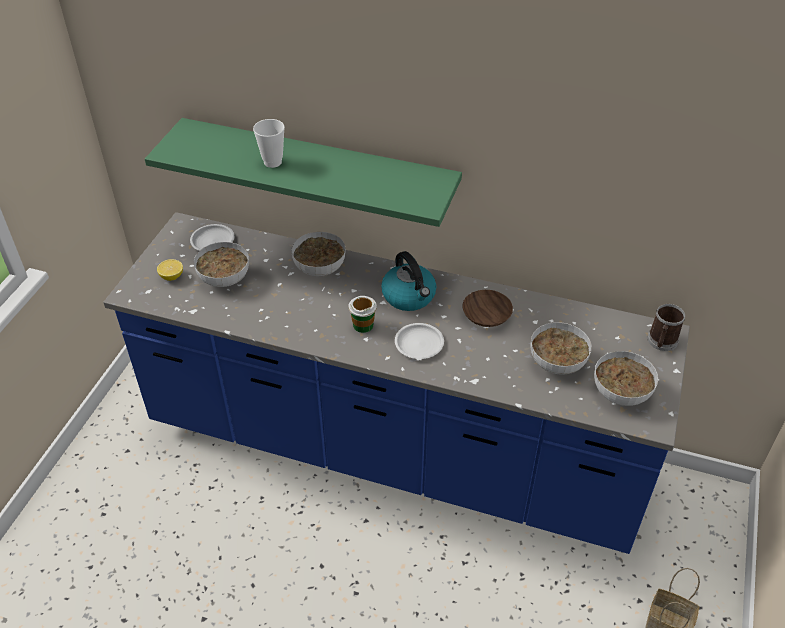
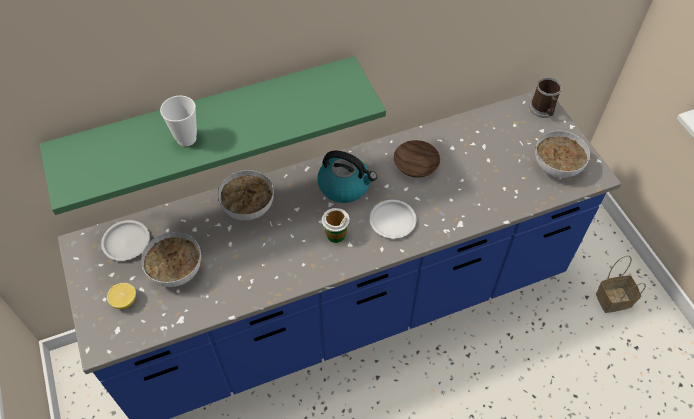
camera: 40 degrees left, 10 degrees up
(558, 362) = (498, 170): bowl -> none

